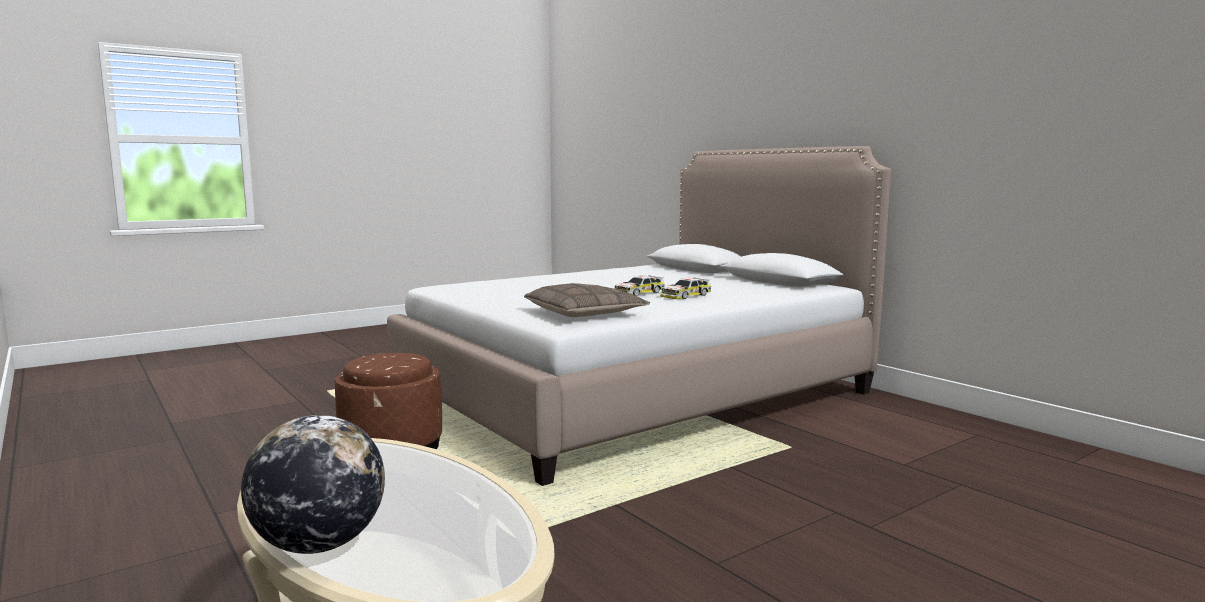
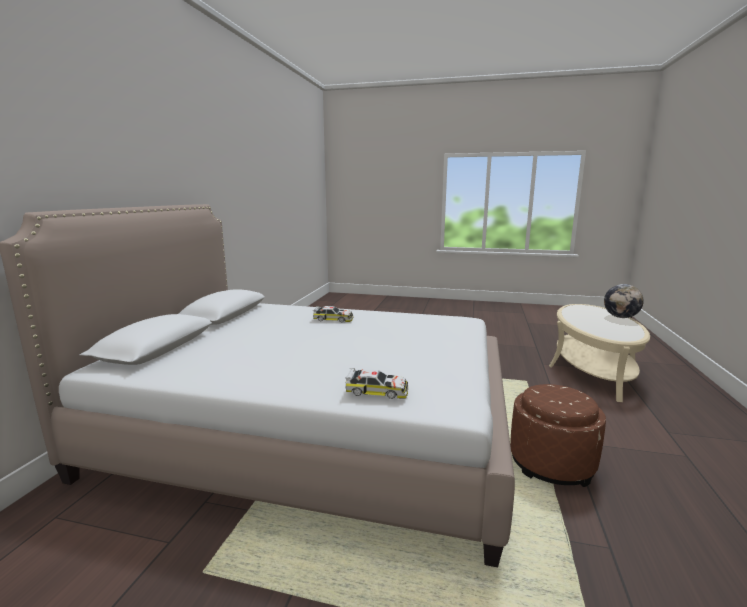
camera: 130 degrees left, 5 degrees up
(585, 313) = (433, 323): pillow -> none
(638, 293) = (344, 329): toy car -> toy car (377, 391)

